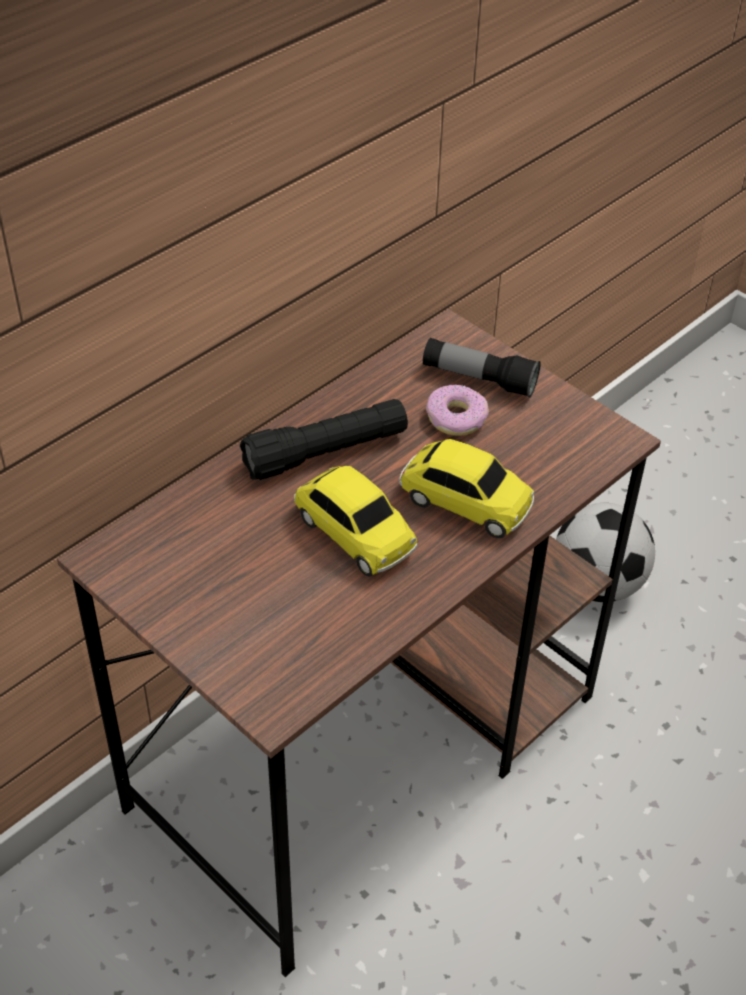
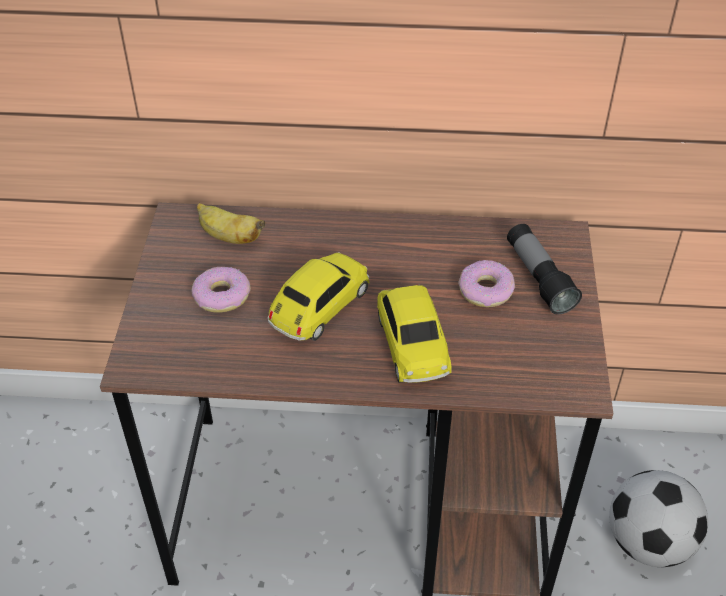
camera: 50 degrees right, 0 degrees up
(180, 536) = (229, 237): none -> banana
(256, 590) = (221, 296): none -> donut
(325, 453) = (373, 251): black flashlight -> none
(354, 533) = (319, 308): toy car -> toy car turned 150 degrees counterclockwise

